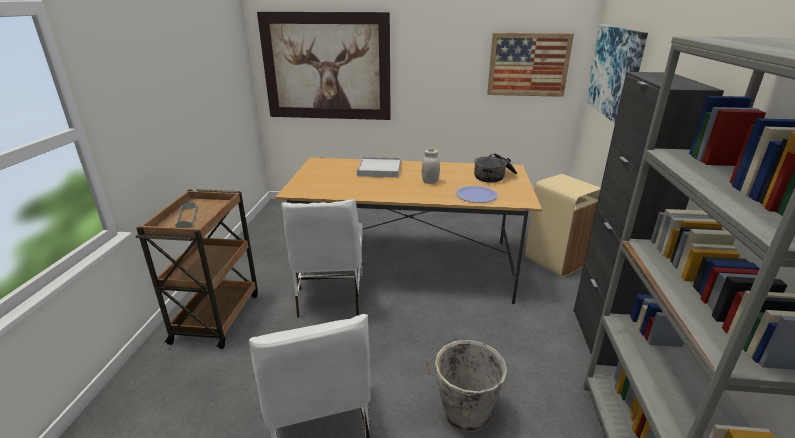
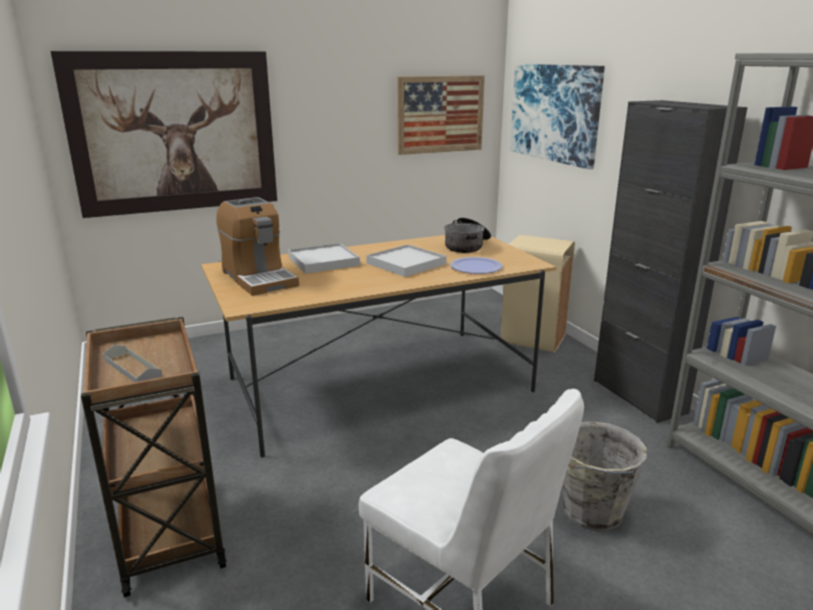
camera: 30 degrees left, 5 degrees down
(326, 174) = (258, 278): none -> coffee machine
(330, 295) = (315, 449): white chair -> none
(430, 182) = (406, 263): white jar -> white tray

